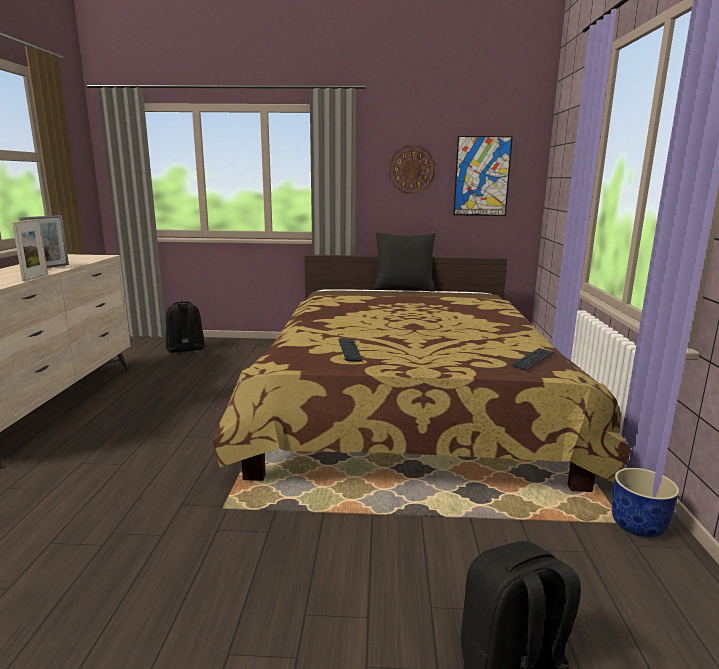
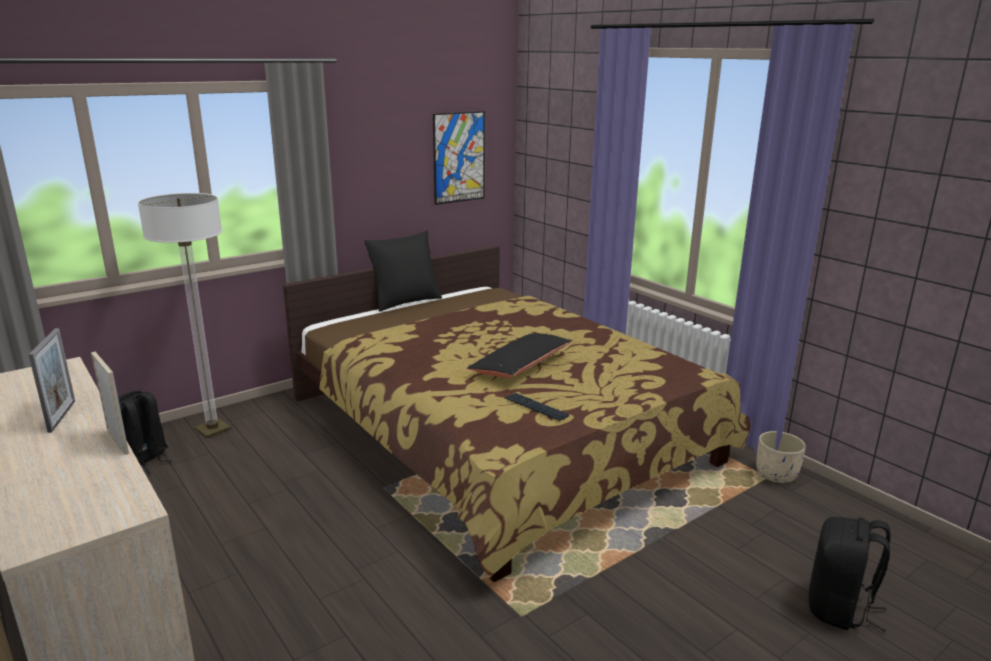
camera: 40 degrees left, 5 degrees up
(241, 347) = (212, 429): none -> floor lamp
(396, 329) = (521, 366): none -> black pillow
(411, 169) = (388, 157): wall clock -> none
(533, 360) = (672, 367): keyboard -> none
(639, 525) = (776, 474): blue planter -> beige planter

